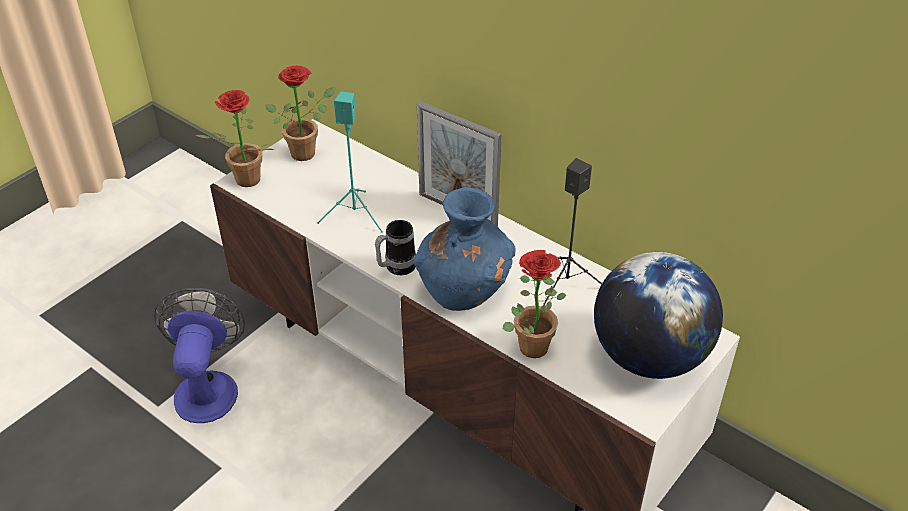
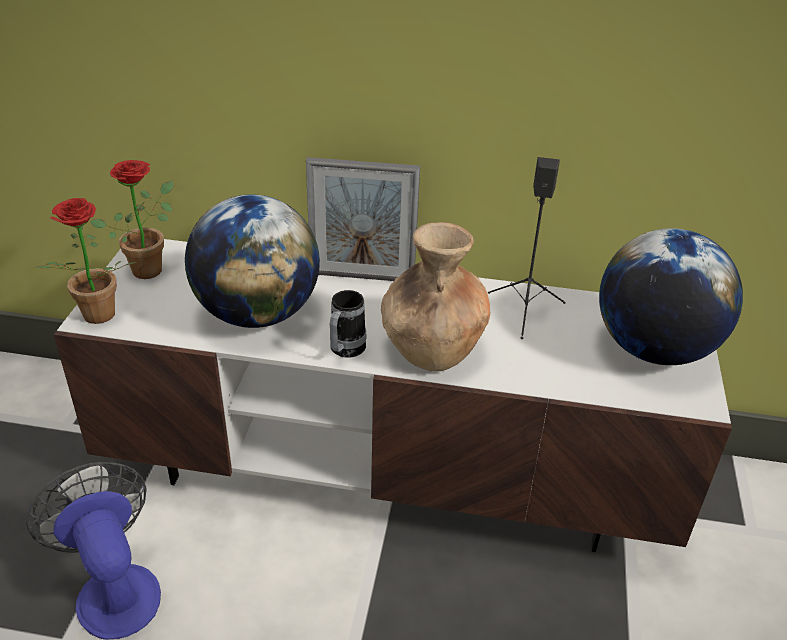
camera: 30 degrees left, 5 degrees down
(355, 215) = (257, 313): turquoise speaker -> globe
(464, 288) = (432, 347): blue vase -> brown vase
(530, 342) = (540, 375): potted plant -> none

